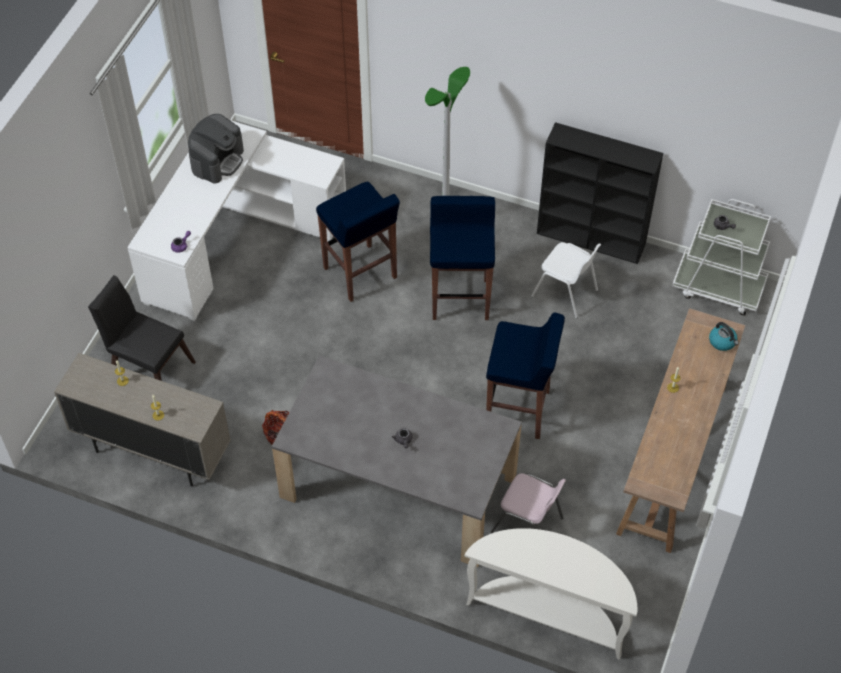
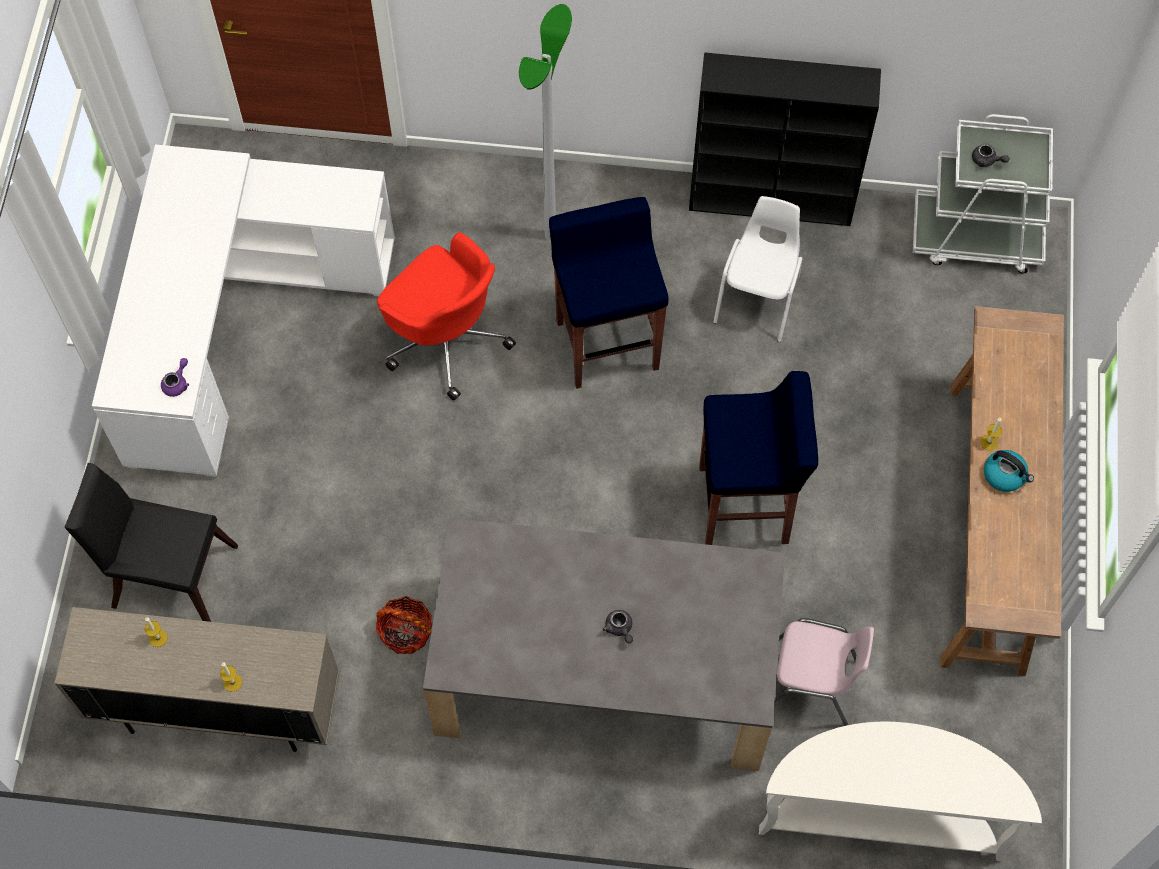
camera: 15 degrees left, 10 degrees up
(217, 160) = (188, 222): coffee machine -> none
(360, 274) = (445, 338): blue stool -> red office chair
(565, 293) = (758, 299): white chair -> white chair turned 90 degrees counterclockwise
(722, 342) = (1039, 350): kettle -> kettle (1005, 475)

